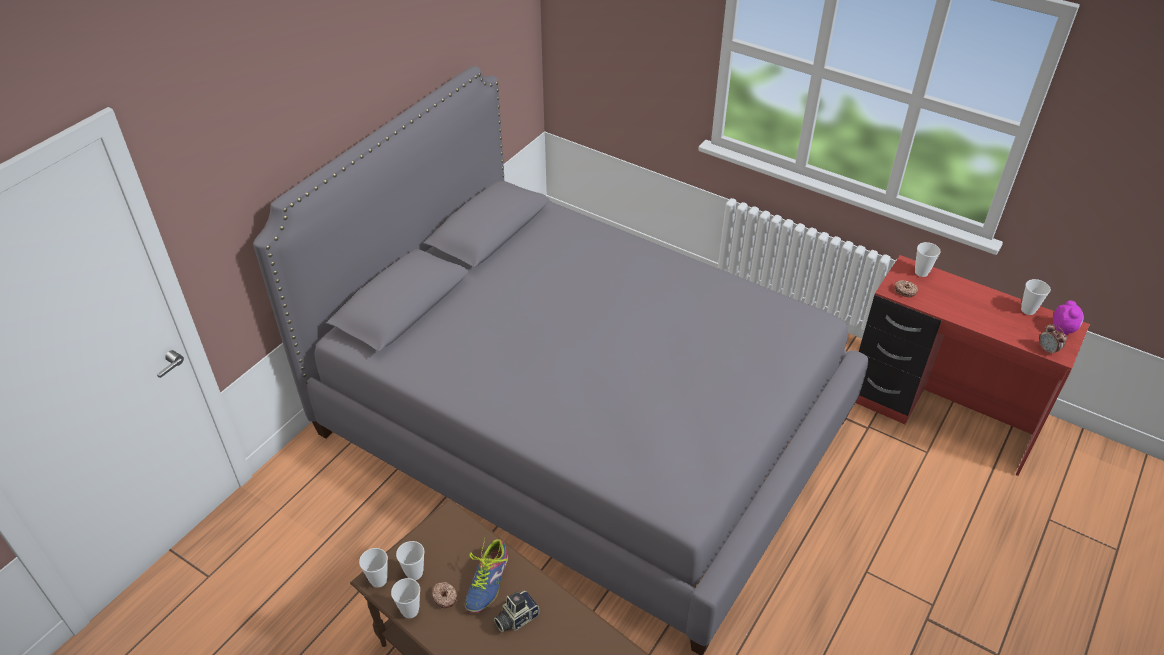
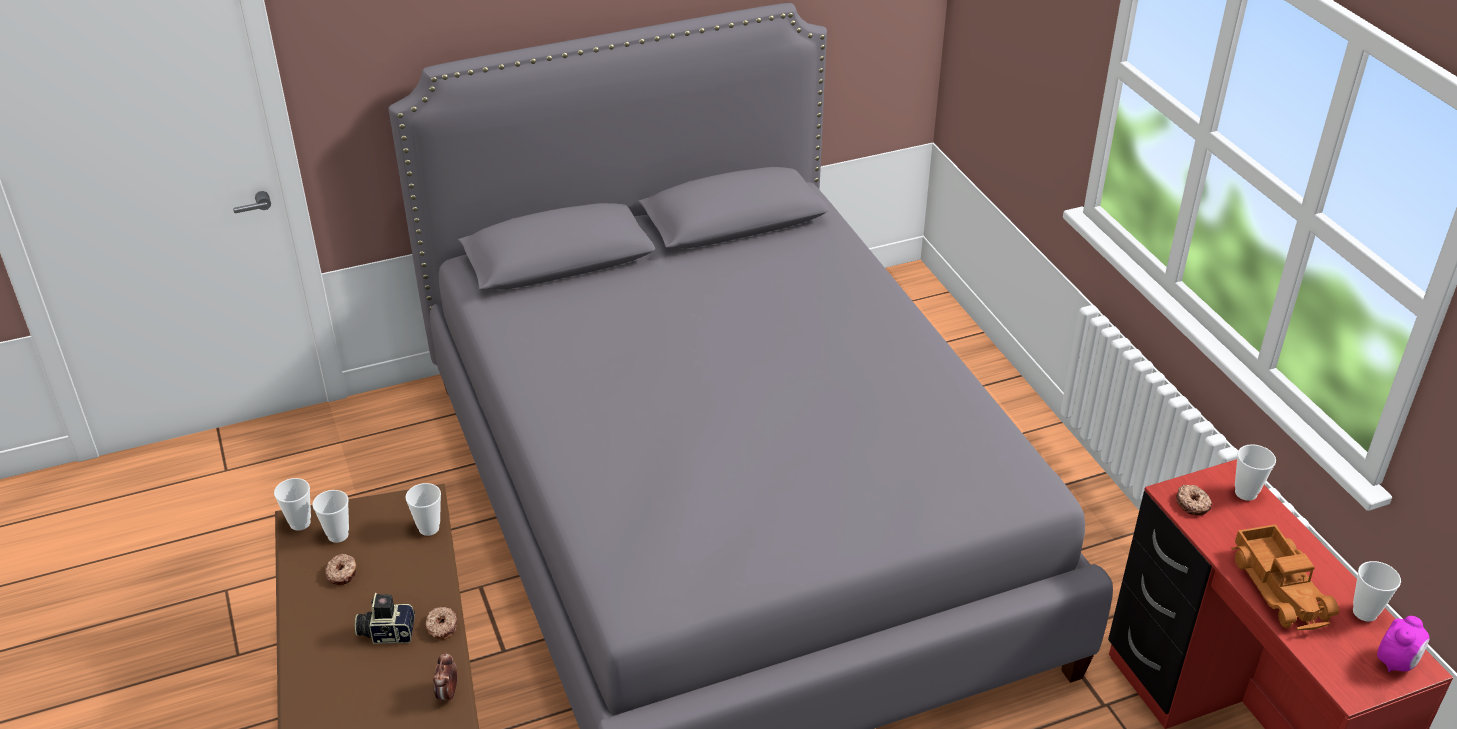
camera: 35 degrees right, 5 degrees down
(410, 611) = (299, 567): cup -> cup (429, 528)
(487, 582) = (396, 582): shoe -> none
(547, 593) = (441, 627): none -> donut
(984, 316) = (1281, 587): none -> toy truck
(1047, 350) = (1335, 675): alarm clock -> alarm clock (448, 694)

